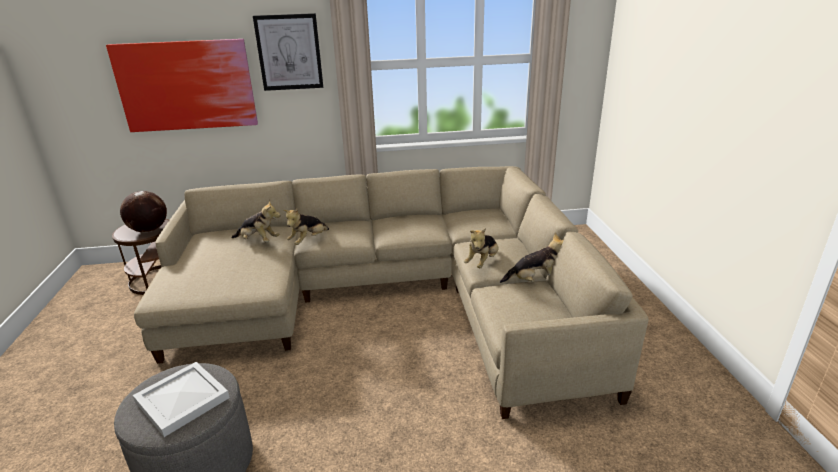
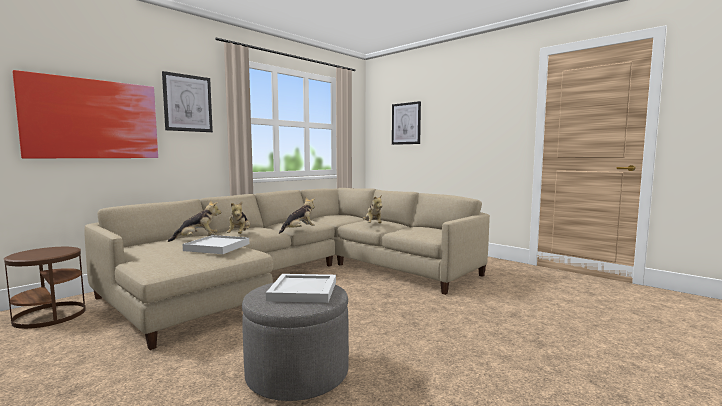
camera: 40 degrees left, 20 degrees down
(149, 230) = (56, 252): globe -> none
(247, 267) = (217, 247): none -> white tray
(534, 281) = (408, 227): plush toy -> plush toy (299, 230)
(656, 63) = (406, 123): none -> picture

